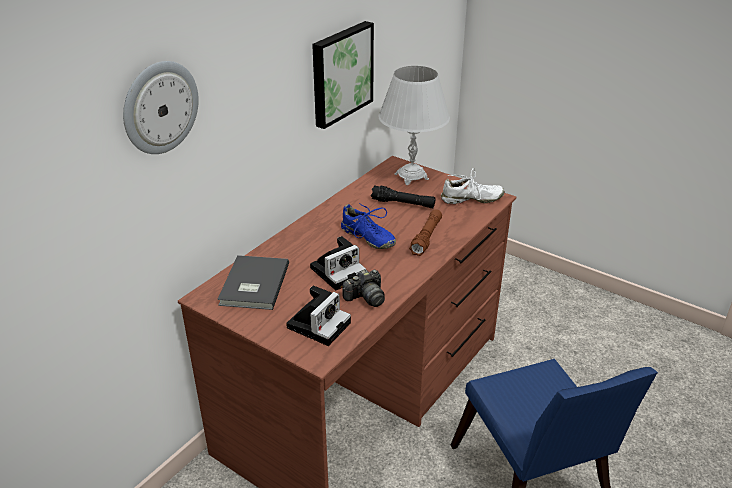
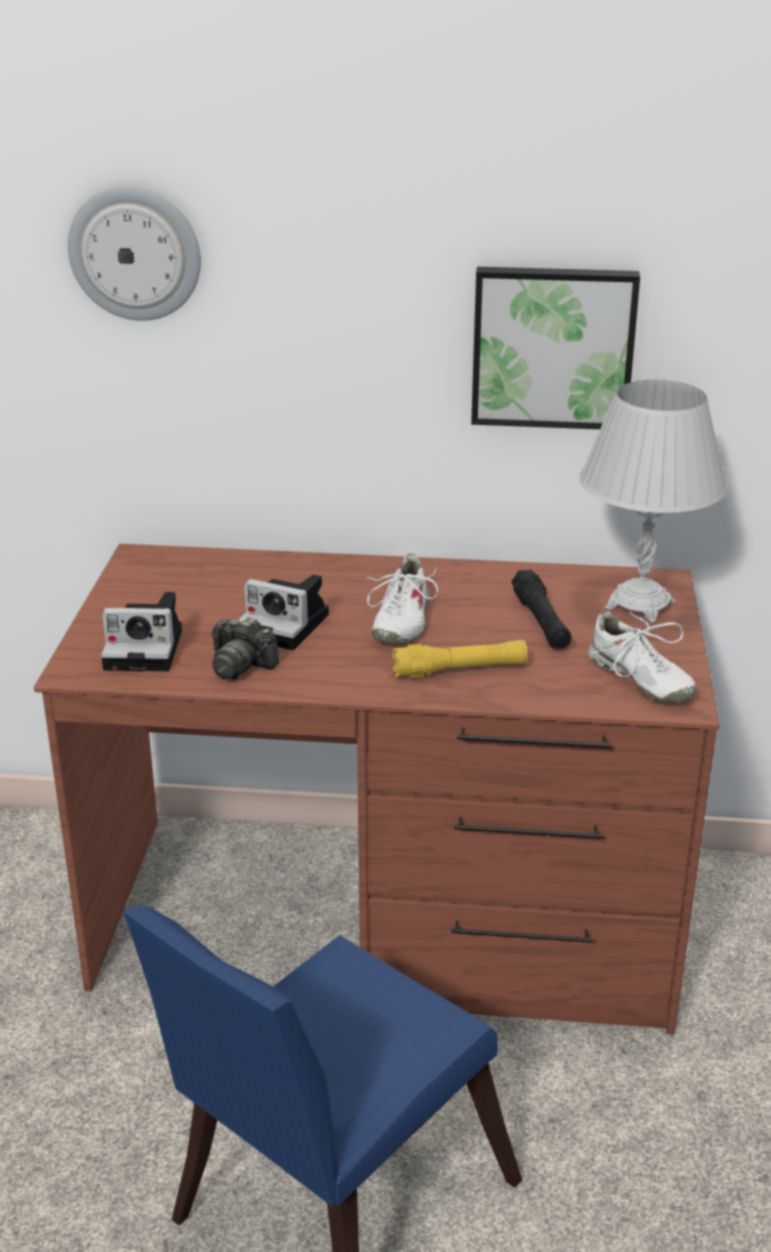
camera: 60 degrees right, 5 degrees down
(252, 285) = (193, 577): grey book -> none
(367, 238) = (400, 621): blue shoe -> white shoe
(426, 237) = (460, 670): brown flashlight -> yellow flashlight

